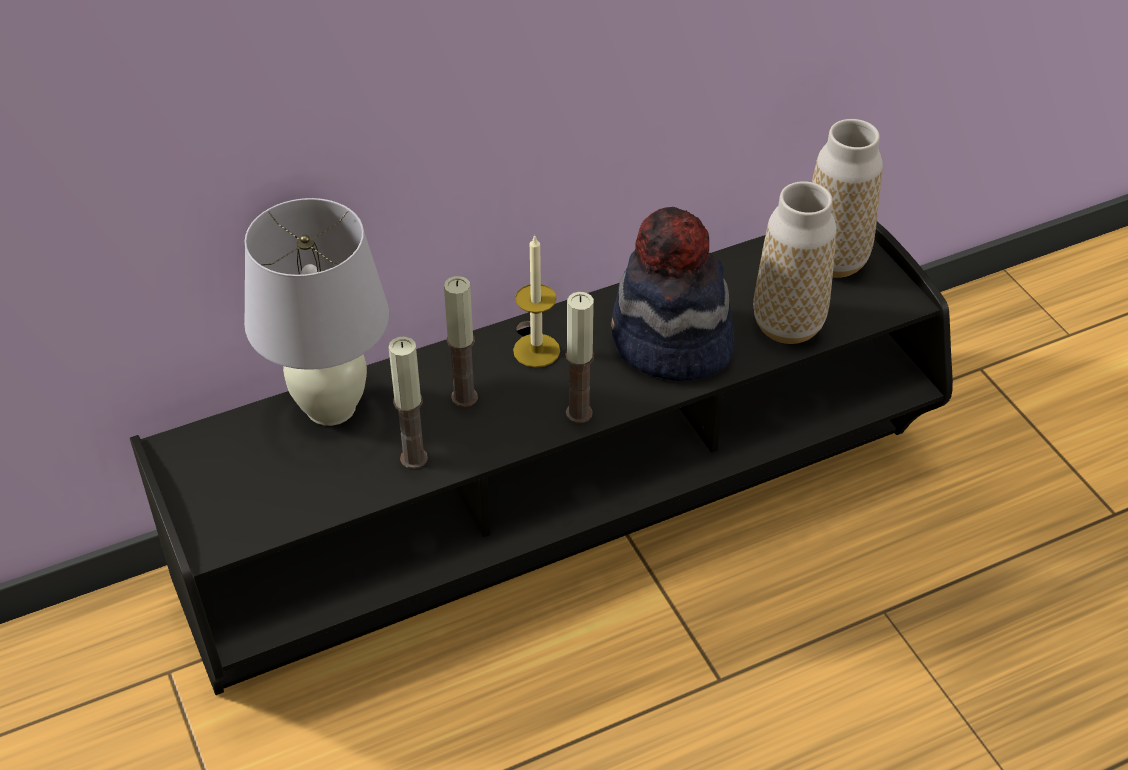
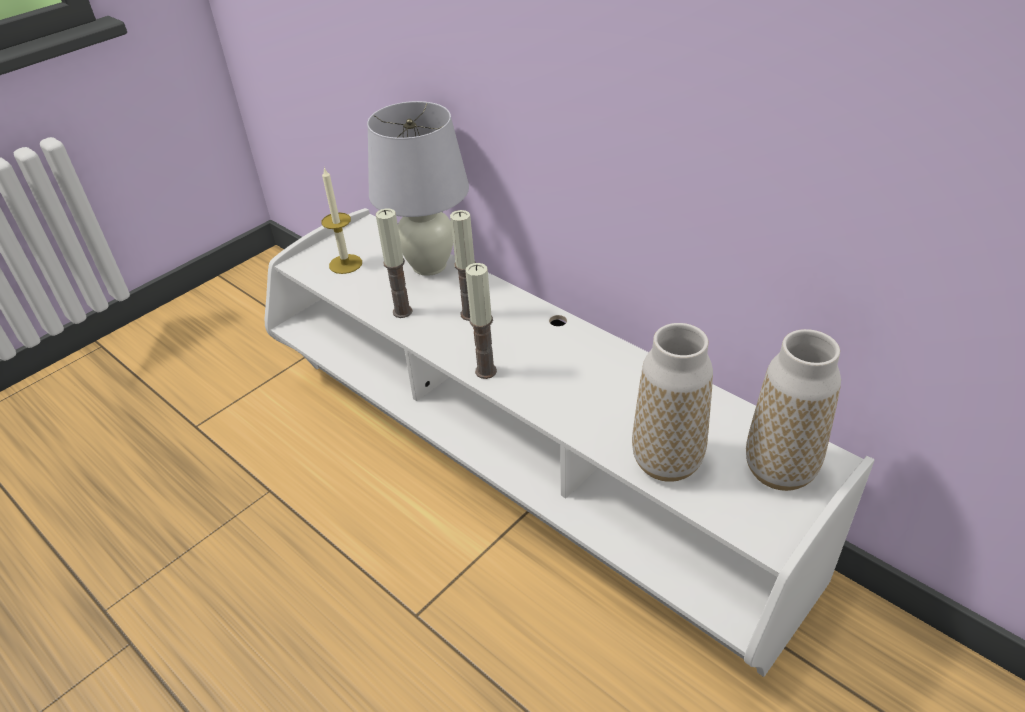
camera: 70 degrees right, 5 degrees down
(536, 350) = (537, 331): candle -> candle (345, 264)
(565, 521) = (521, 471): black tv stand -> white tv stand
(670, 343) = (593, 396): hat -> none

